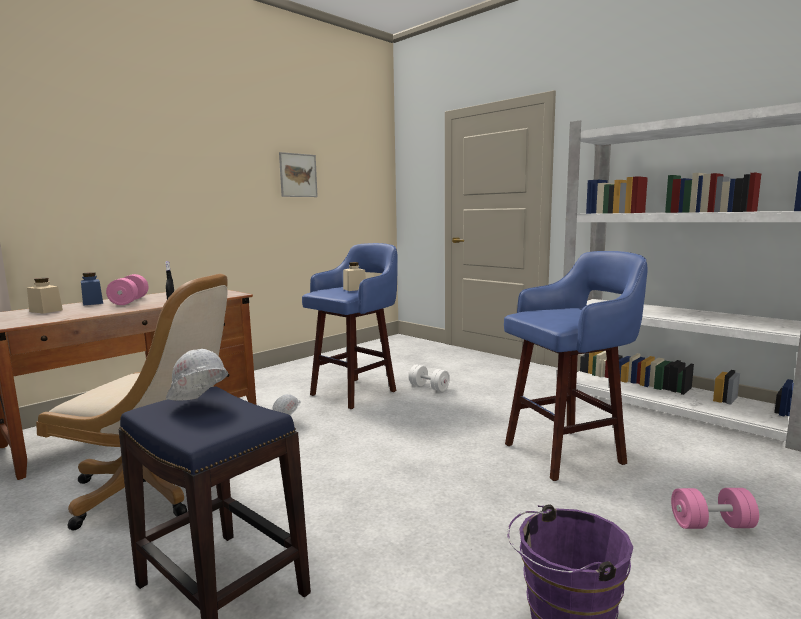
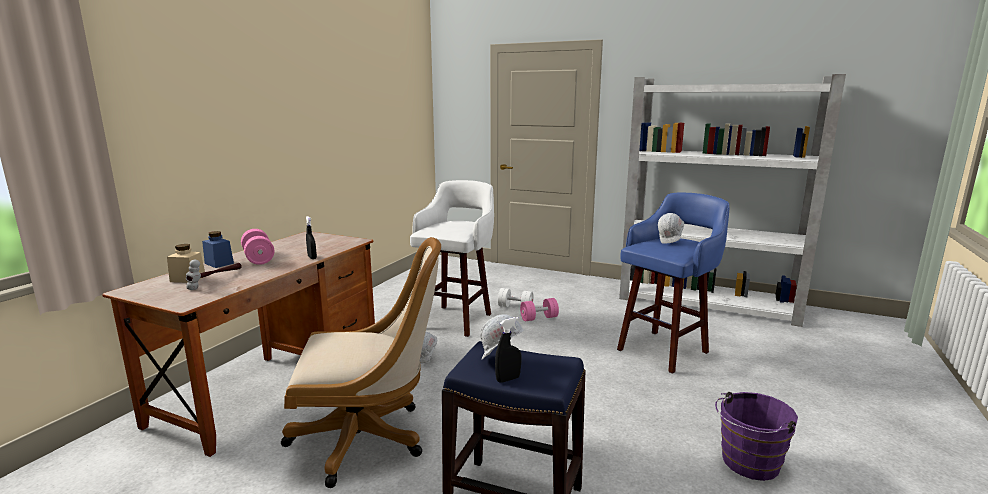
camera: 20 degrees left, 5 degrees up
(63, 313) = (216, 280): none -> hammer
(174, 424) = (508, 379): none -> black spray bottle
(298, 175) = (361, 107): picture -> none
(354, 289) = (460, 226): beige jar -> none
(356, 392) = (456, 319): blue stool -> white stool
(570, 310) = (670, 242): none -> white hard hat
(711, 524) = (784, 386): pink dumbbell -> pink dumbbell (539, 318)

